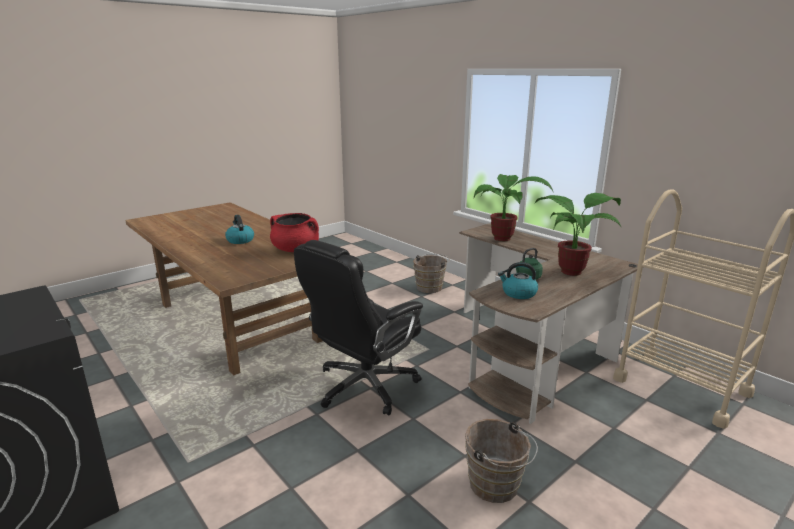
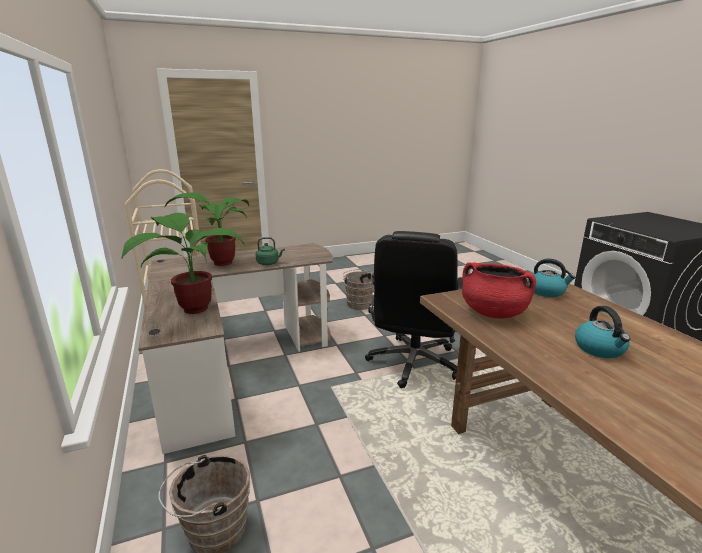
camera: 160 degrees left, 0 degrees up
(364, 386) = (413, 363): black office chair -> black office chair turned 135 degrees clockwise
(518, 293) = (298, 255): kettle -> kettle (547, 291)

